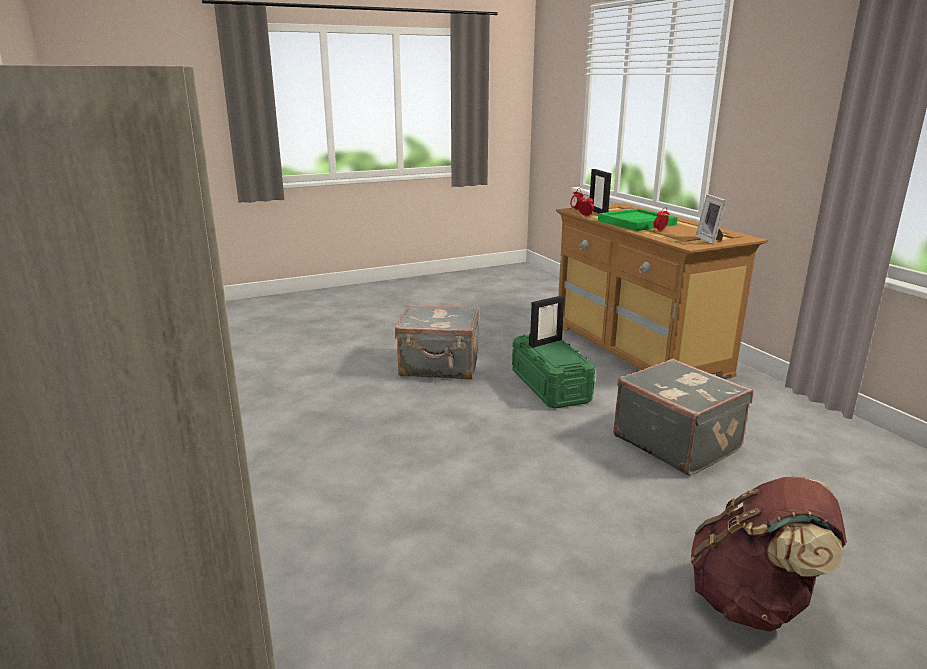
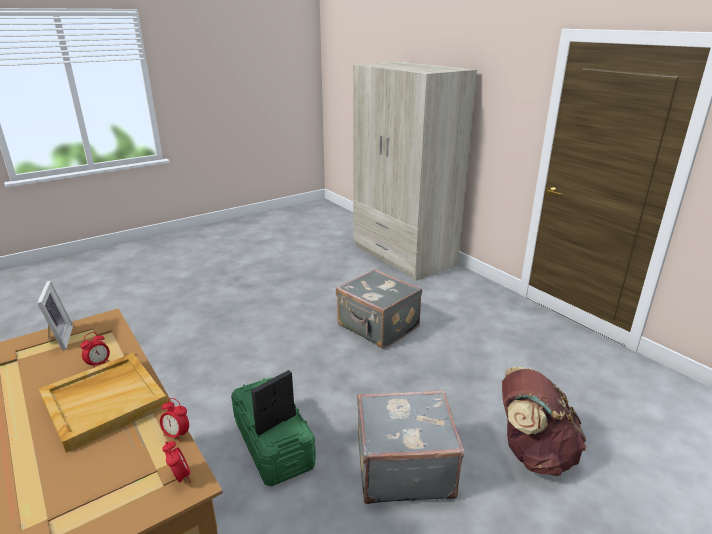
camera: 170 degrees right, 5 degrees up
(598, 212) = (134, 469): picture frame -> none
(636, 223) = (105, 401): green tray -> beige tray
(677, 442) = (183, 380): grey suitcase -> grey suitcase (377, 327)
(754, 603) = (206, 297): brown backpack -> brown backpack (532, 452)

